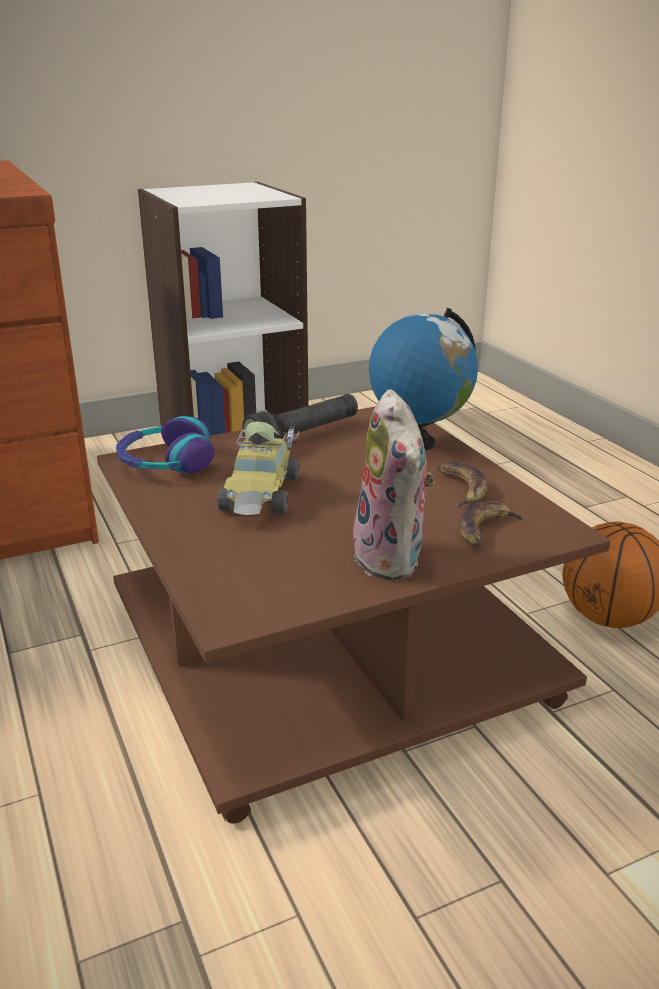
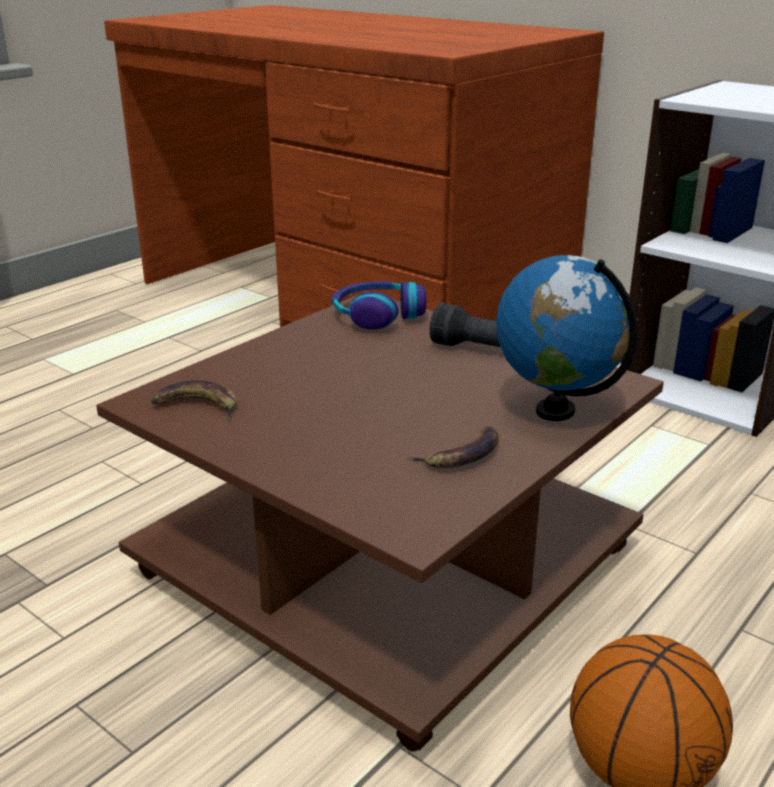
camera: 65 degrees right, 0 degrees up
(262, 495) = (353, 365): toy car -> none
(394, 559) = (279, 447): plush toy -> none
(486, 529) = (378, 485): banana -> banana (197, 406)

